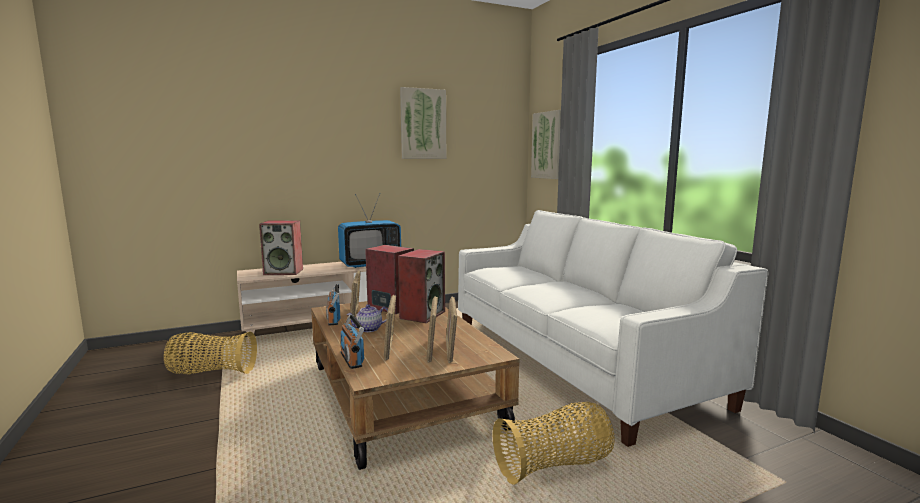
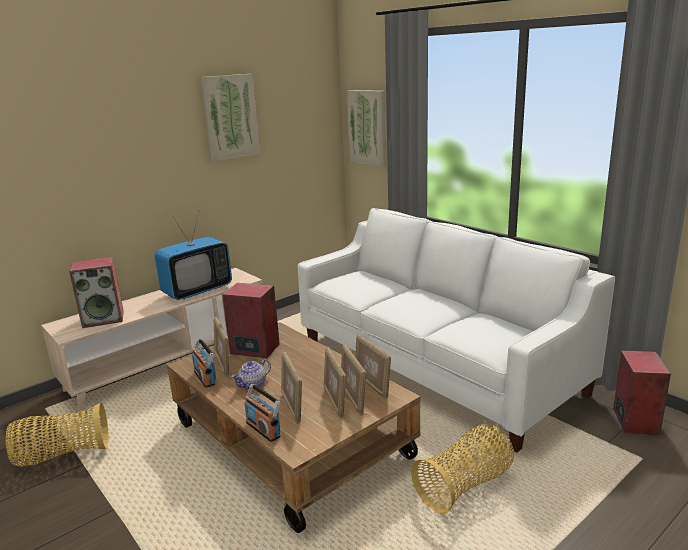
camera: 15 degrees left, 10 degrees up
(422, 314) = (294, 354): speaker -> speaker (634, 420)
(477, 344) = (372, 385): none -> picture frame

